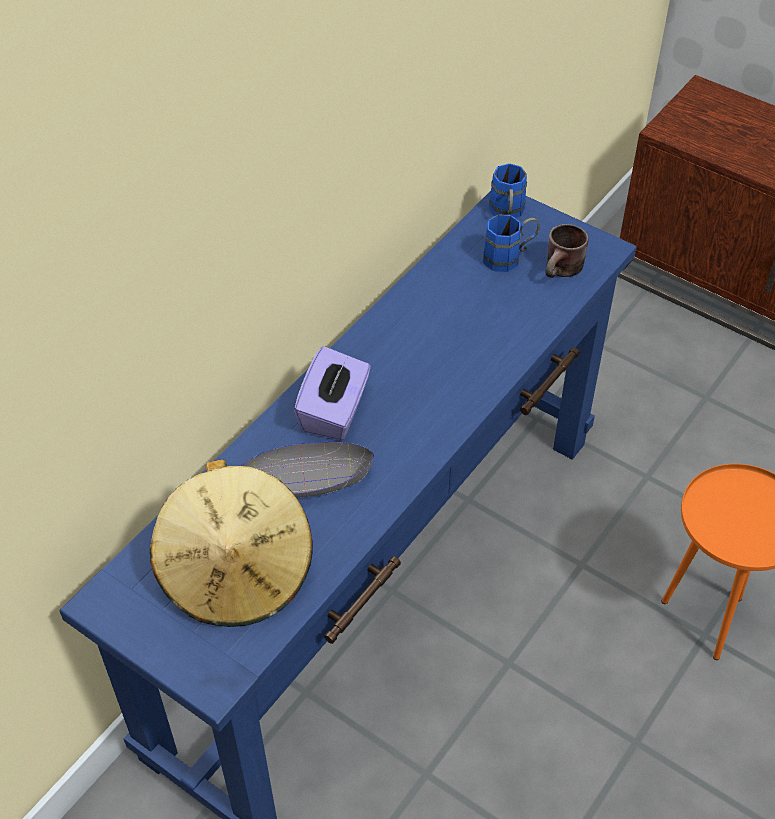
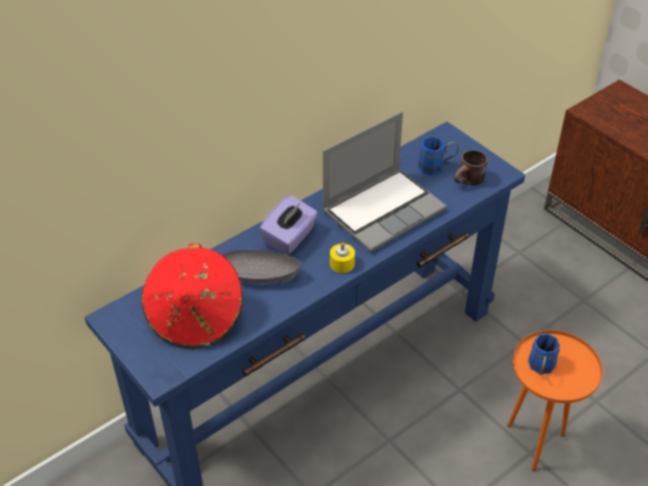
camera: 15 degrees right, 5 degrees down
(237, 573) = (196, 318): beige hat -> red hat
(426, 437) = (342, 263): none -> yellow candle
(456, 339) = (383, 209): none -> laptop
(507, 214) = (445, 140): blue mug -> blue mug (540, 368)

